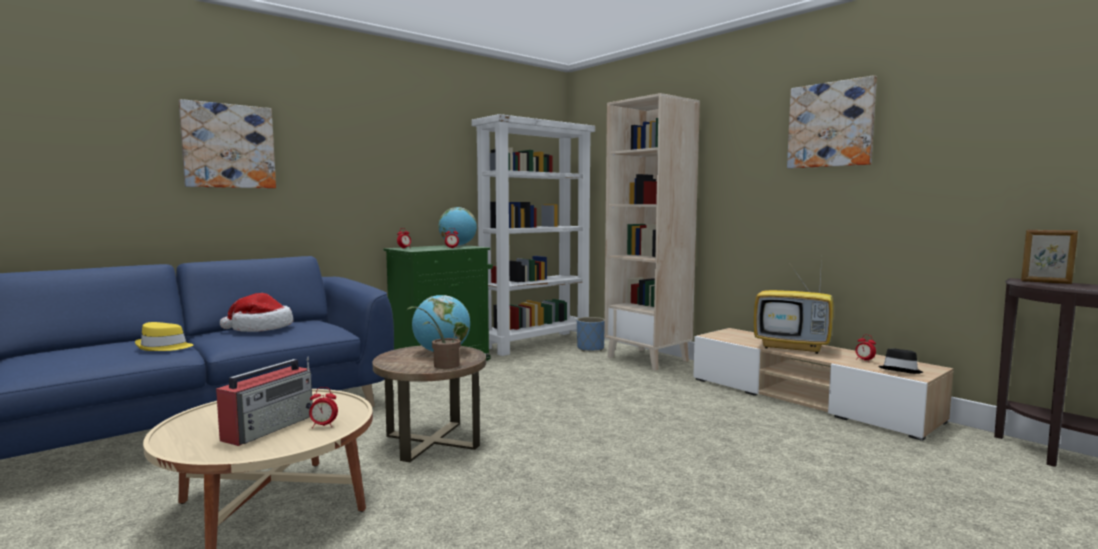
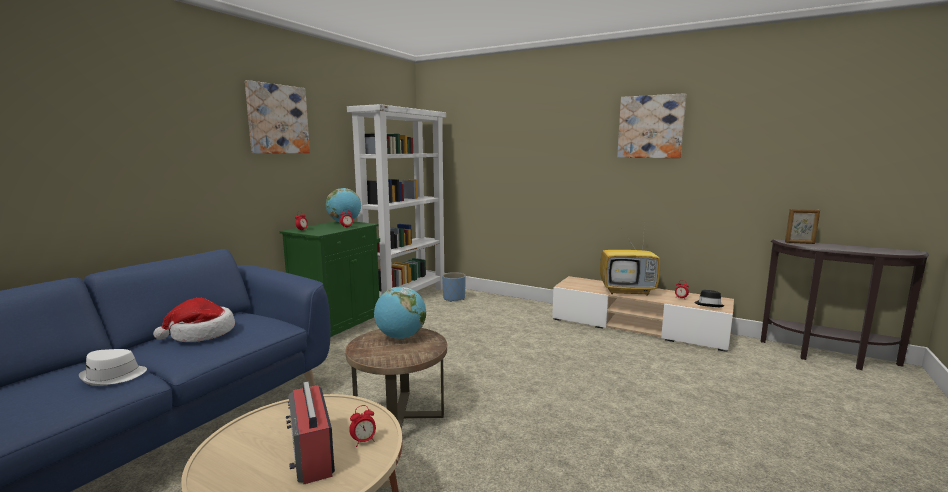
camera: 20 degrees left, 5 degrees up
(164, 347) = (113, 376): yellow hat -> white hat
(228, 146) = (121, 140): picture -> picture (277, 119)
(270, 427) = (312, 454): radio -> radio turned 150 degrees clockwise
(442, 365) = (419, 353): potted plant -> none
(648, 359) = (505, 304): beige bookcase -> none

